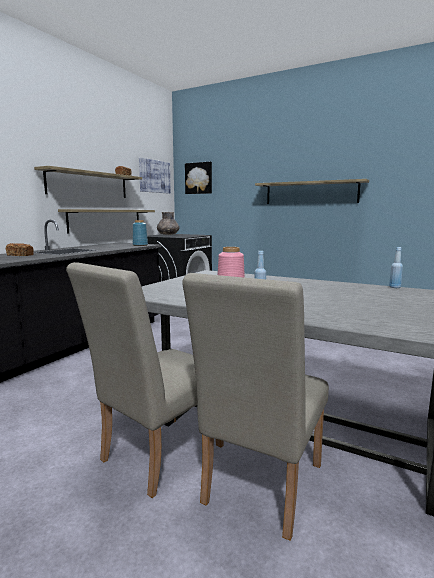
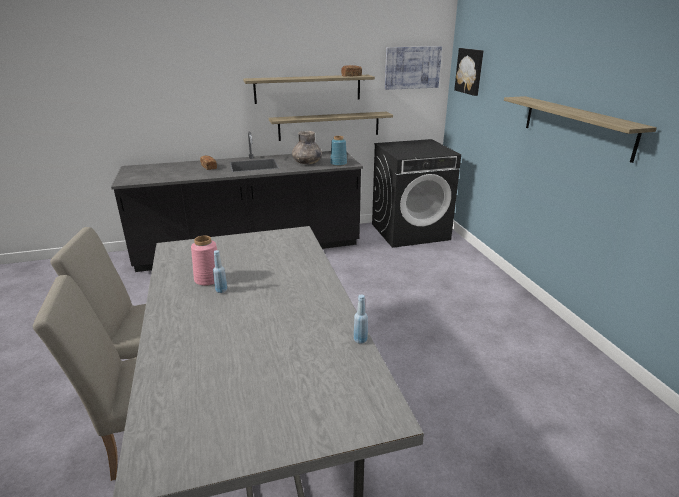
camera: 45 degrees right, 15 degrees up
(168, 234) = (415, 143): grey vase -> grey vase (307, 163)

